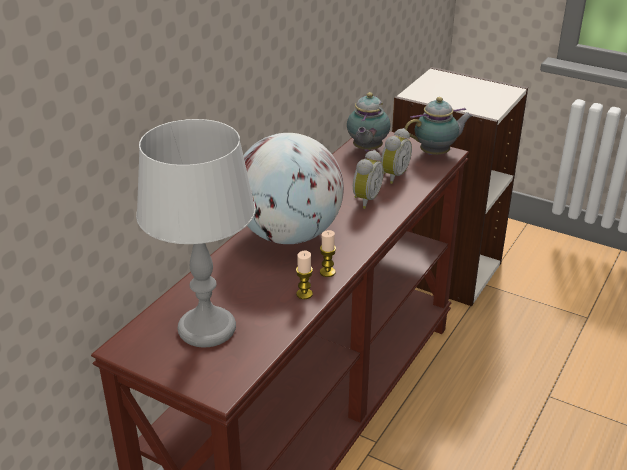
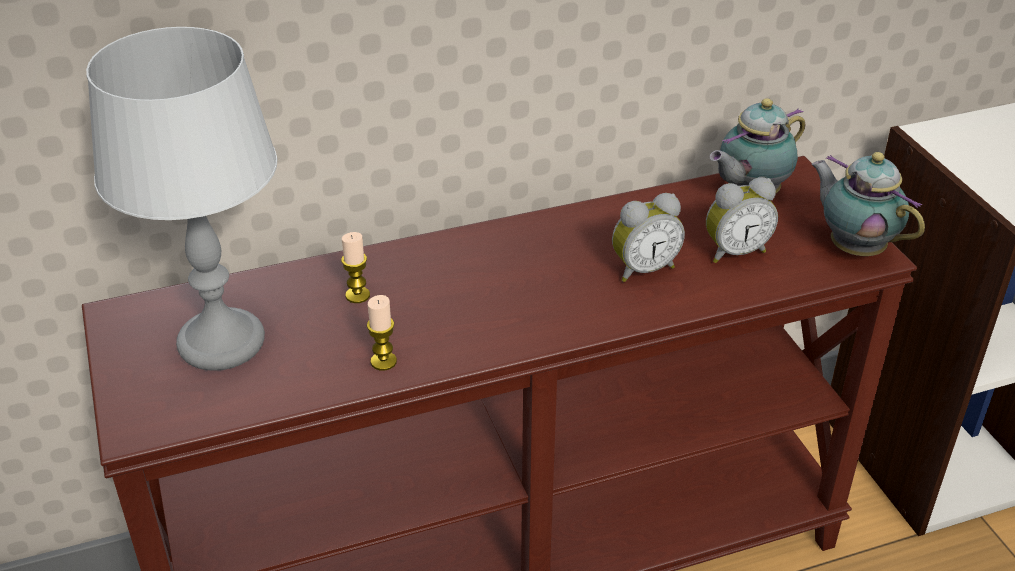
camera: 40 degrees right, 5 degrees up
(289, 235) = (474, 270): globe -> none
(327, 272) = (451, 347): candle -> candle (357, 295)
(437, 153) = (853, 247): teapot -> teapot turned 150 degrees counterclockwise

